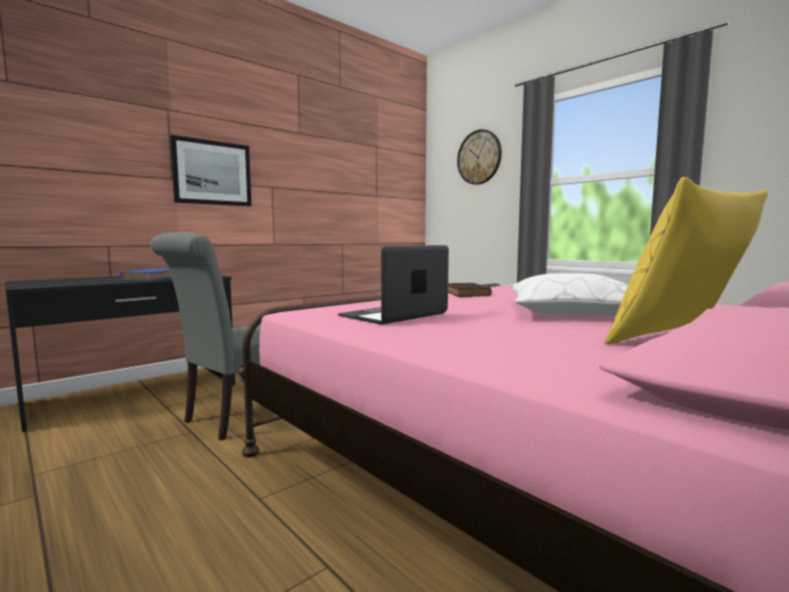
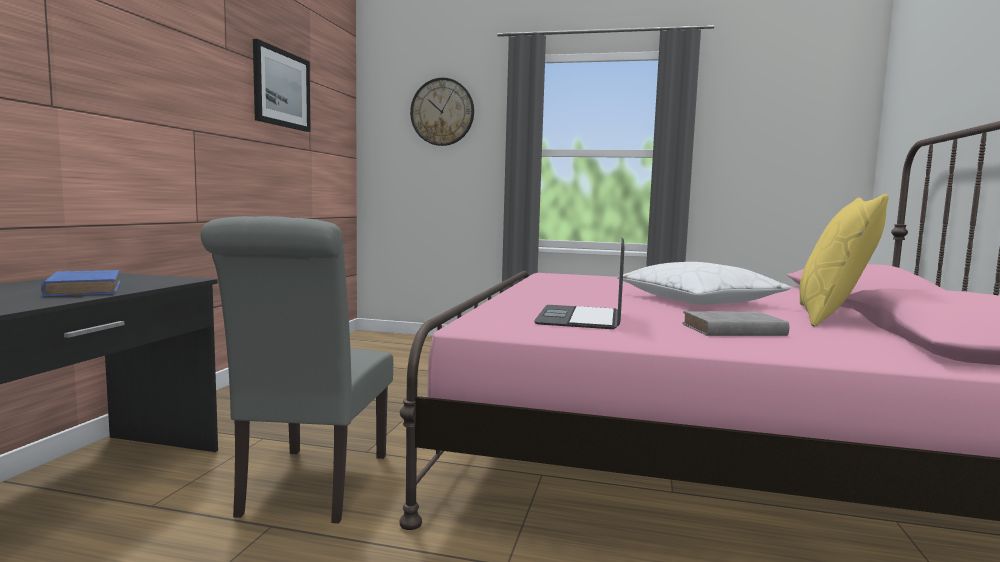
camera: 35 degrees left, 0 degrees up
(212, 173) = (115, 101): picture -> picture (281, 89)
(467, 293) = (545, 286): brown book -> none
(489, 336) = (730, 330): none -> grey book

